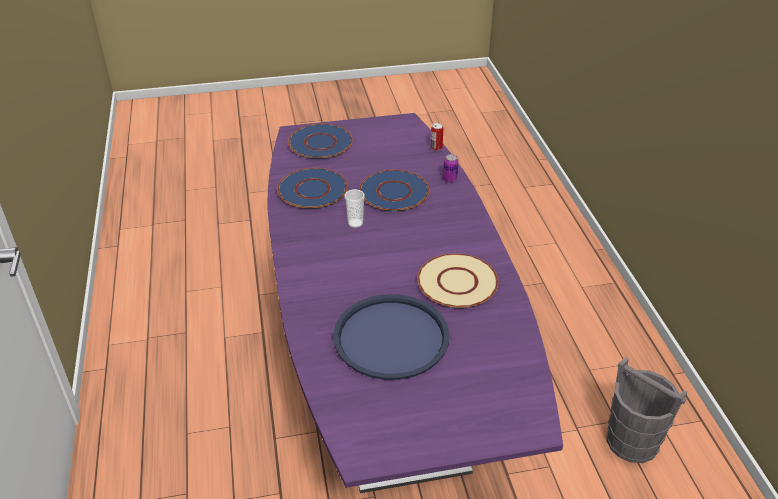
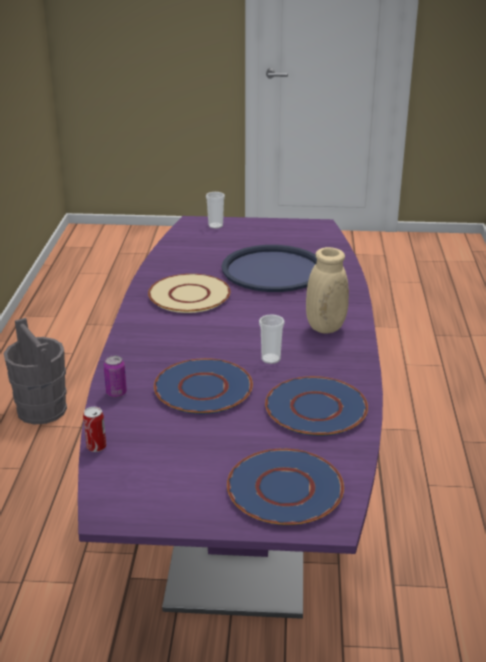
camera: 165 degrees left, 10 degrees down
(318, 264) = (326, 327): none -> beige vase
(501, 422) = (215, 226): none -> cup

